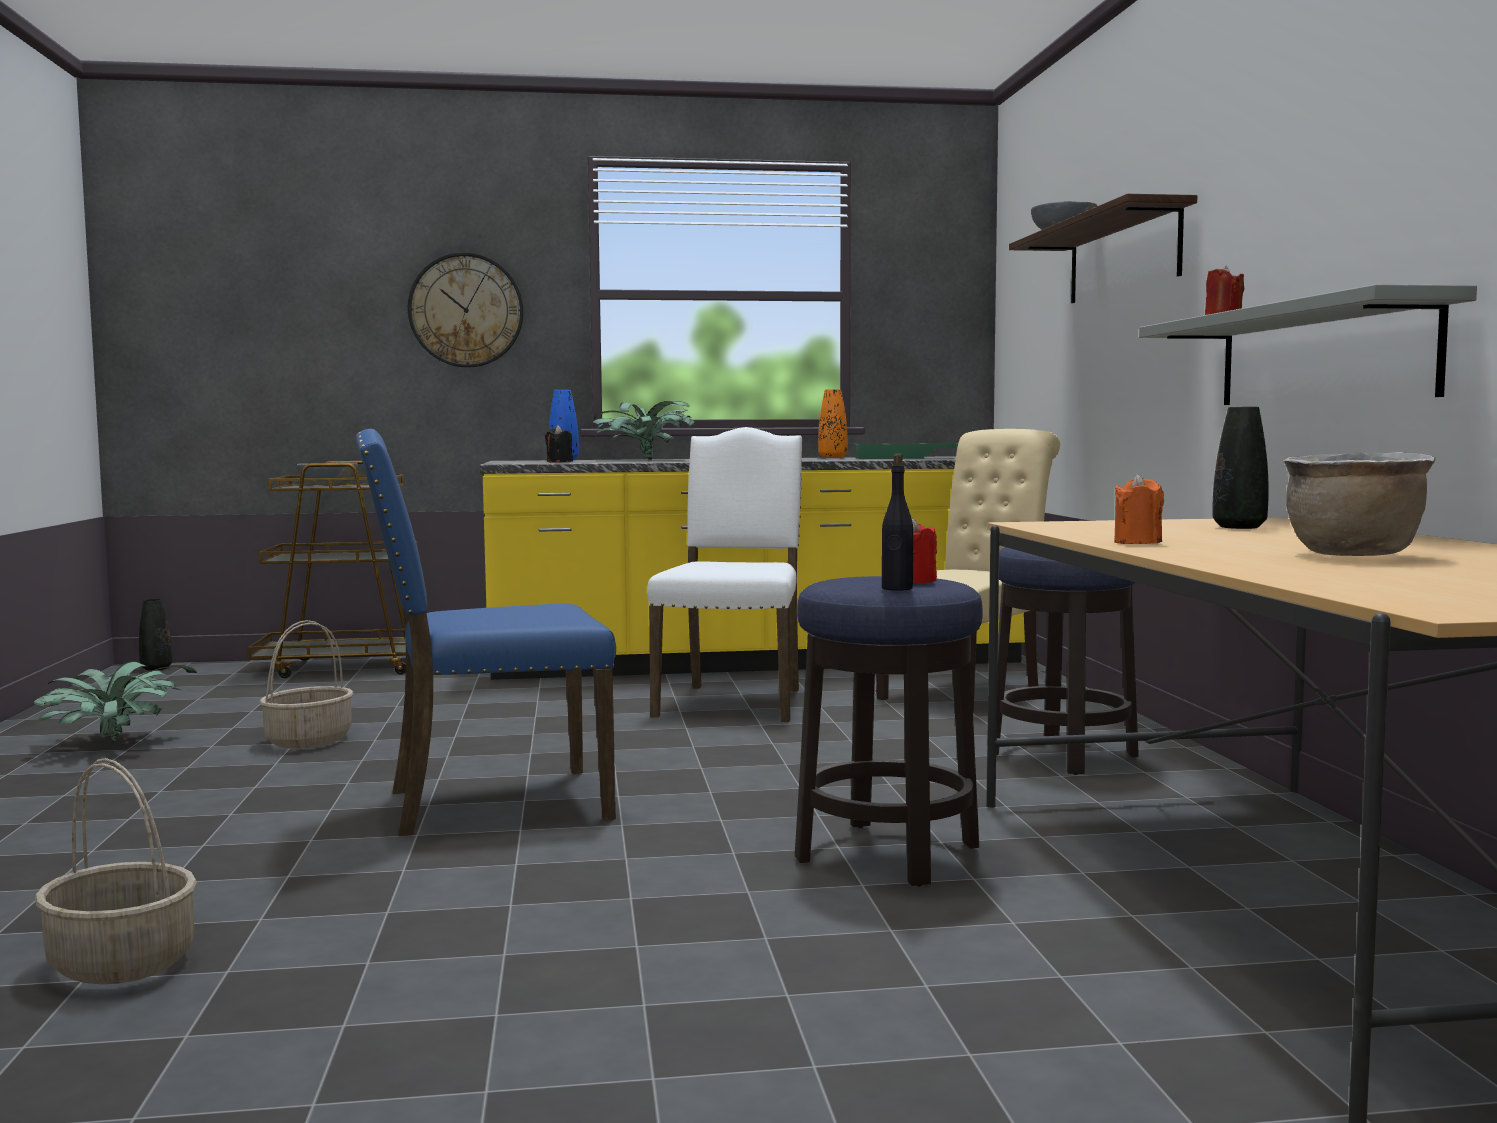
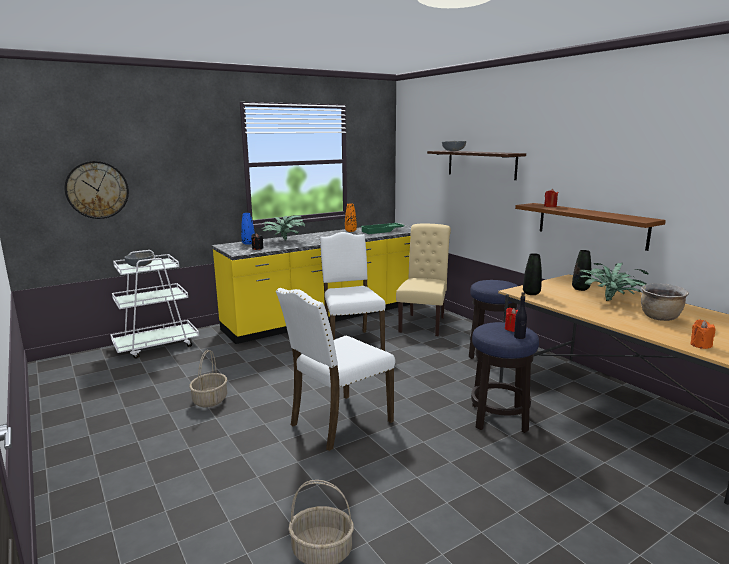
camera: 25 degrees left, 10 degrees up
(113, 744) = (118, 422): potted plant -> potted plant (611, 301)
(156, 668) = (57, 362): black vase -> black vase (531, 293)
(347, 667) = (156, 345): brown cart -> white cart
(466, 310) = (190, 175): wall clock -> wall clock (97, 190)
(492, 803) = (338, 423): blue chair -> white chair
(1137, 542) = (585, 311): orange candle -> orange candle (700, 345)
(1321, 355) = (591, 225): grey shelf -> brown shelf

